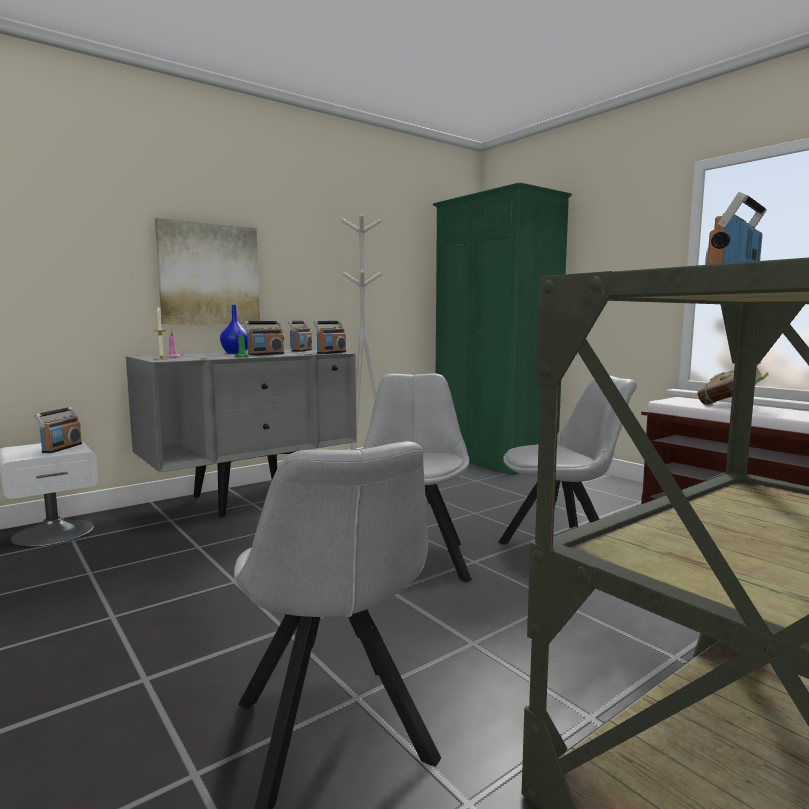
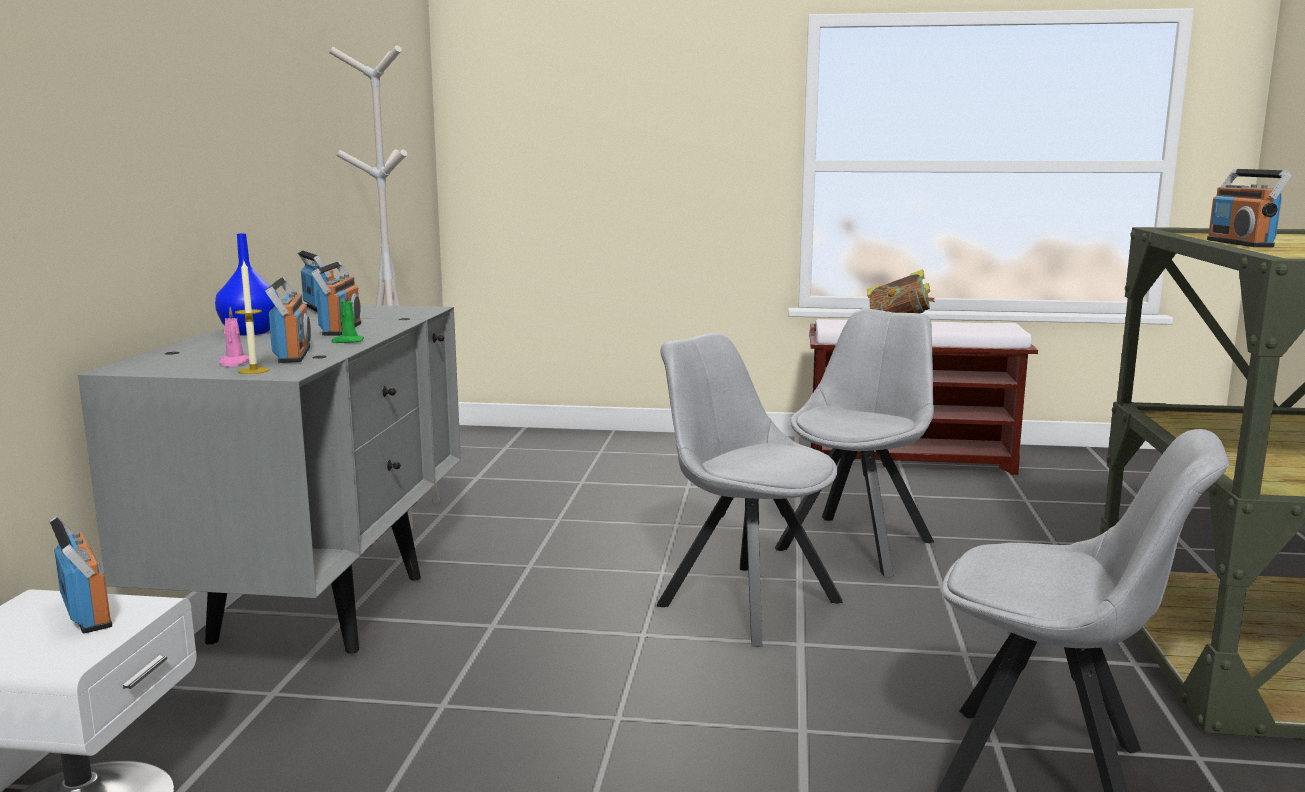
camera: 45 degrees left, 5 degrees up
(209, 274) = (170, 169): picture -> none
(331, 353) = (417, 311): radio -> radio (293, 355)
(493, 459) = (532, 445): green wardrobe -> none

